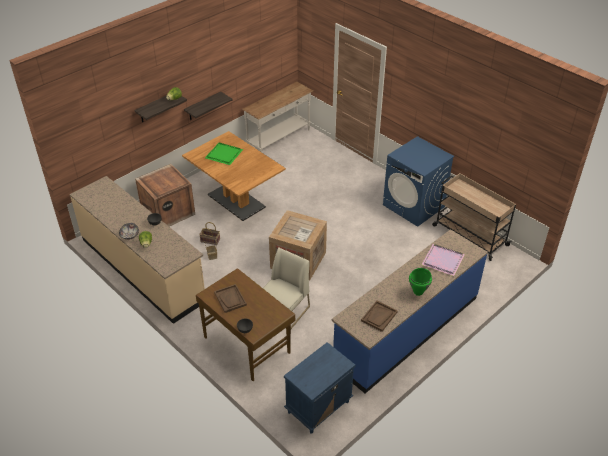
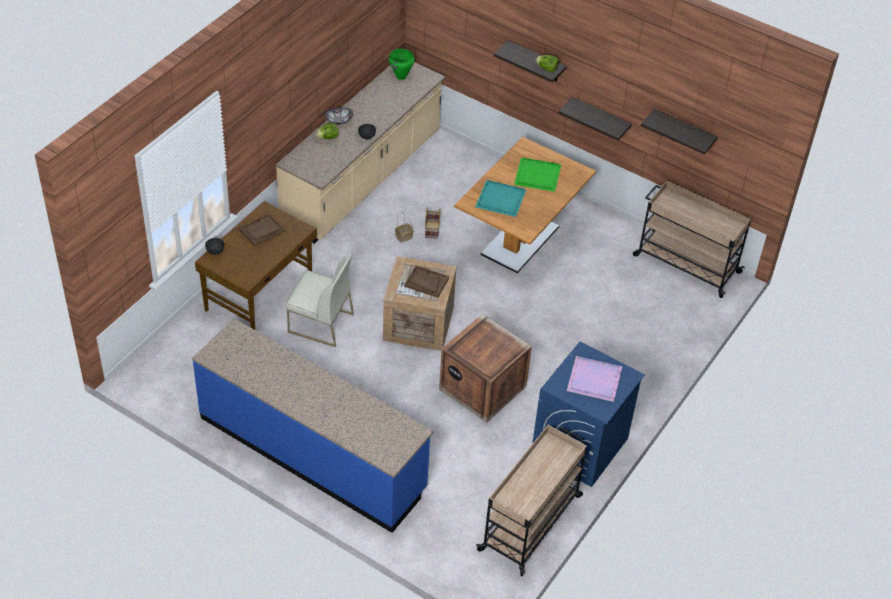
camera: 75 degrees right, 5 degrees up
(169, 212) = (475, 179): crate -> crate (482, 389)
(240, 173) = (501, 199): none -> turquoise tray
(247, 67) = (684, 131): none -> shelf
(279, 139) = (685, 263): white console table -> beige cart
(318, 407) = (174, 375): blue nightstand -> none
(379, 317) = (244, 362): brown tray -> brown tray (426, 282)
(418, 292) = (295, 399): green cooking pot -> green cooking pot (401, 76)
(442, 261) = (362, 423): purple tray -> purple tray (593, 379)

